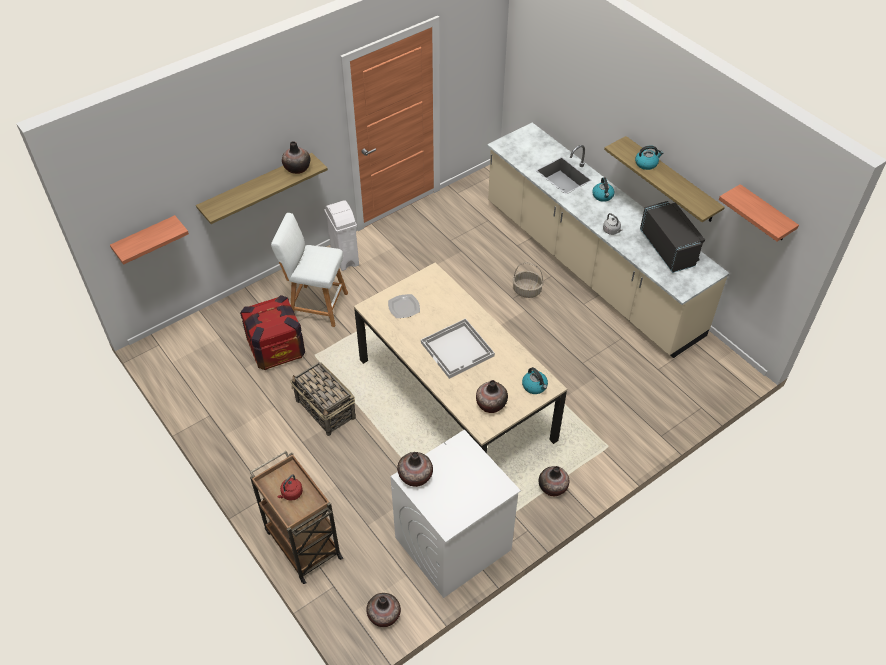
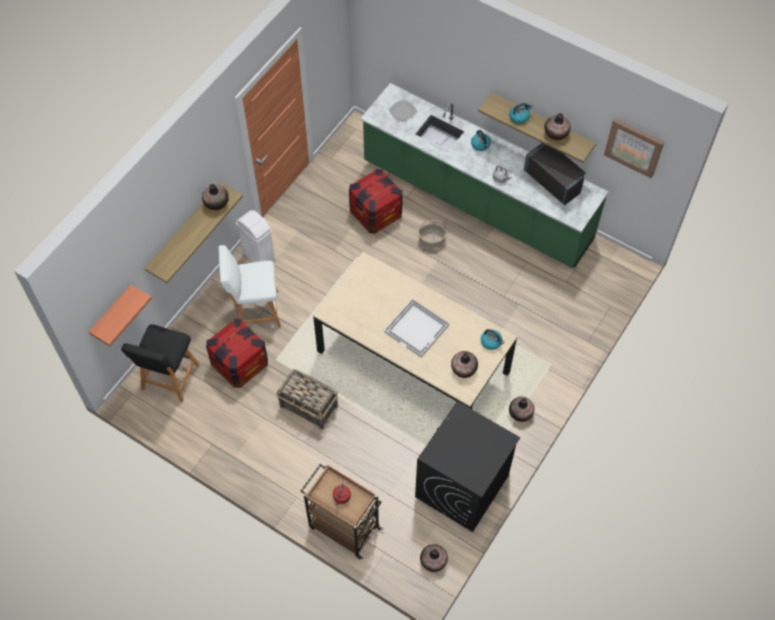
camera: 20 degrees left, 10 degrees up
(200, 343) = (169, 379): none -> black stool
(403, 307) = (355, 303): plate -> plate (402, 111)
(415, 476) = (436, 453): vase -> vase (556, 134)
(452, 544) = (462, 487): white washing machine -> black washing machine
(479, 252) = (376, 214): none -> crate
(589, 268) = (476, 202): beige counter -> green counter
(765, 214) = (634, 147): shelf -> picture

